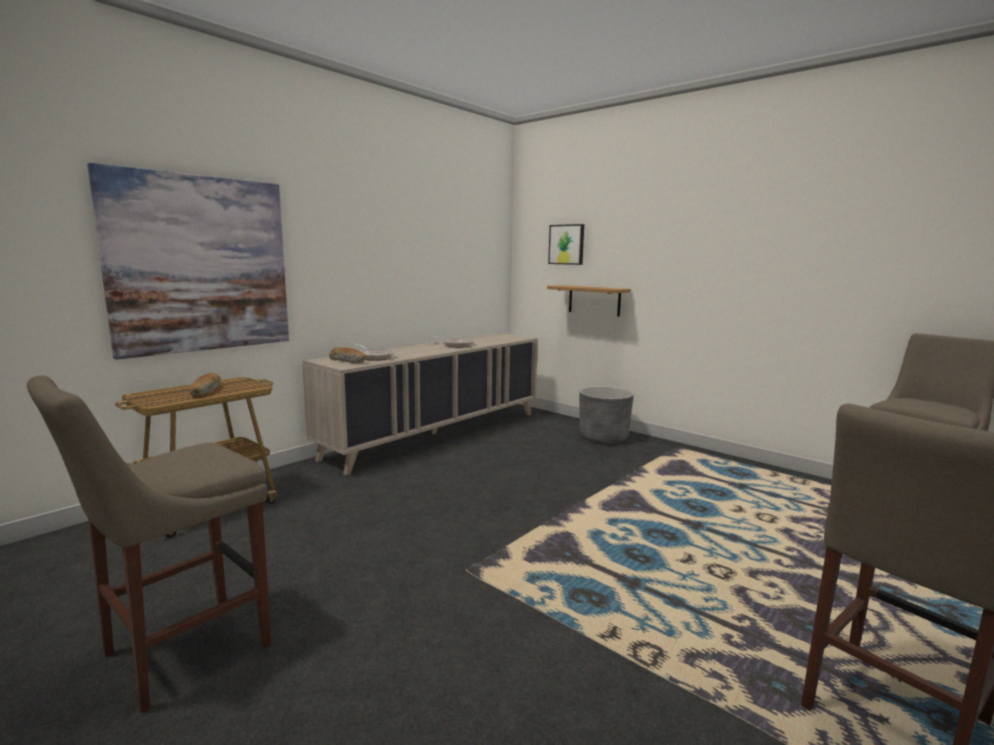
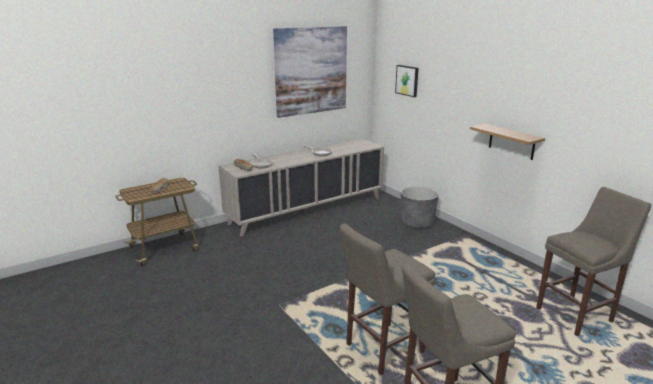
camera: 15 degrees right, 10 degrees up
(179, 652) = (137, 325): beige stool -> beige stool (381, 349)
(201, 264) = (157, 115): picture -> picture (311, 71)
(594, 300) = (422, 124): shelf -> shelf (511, 141)

